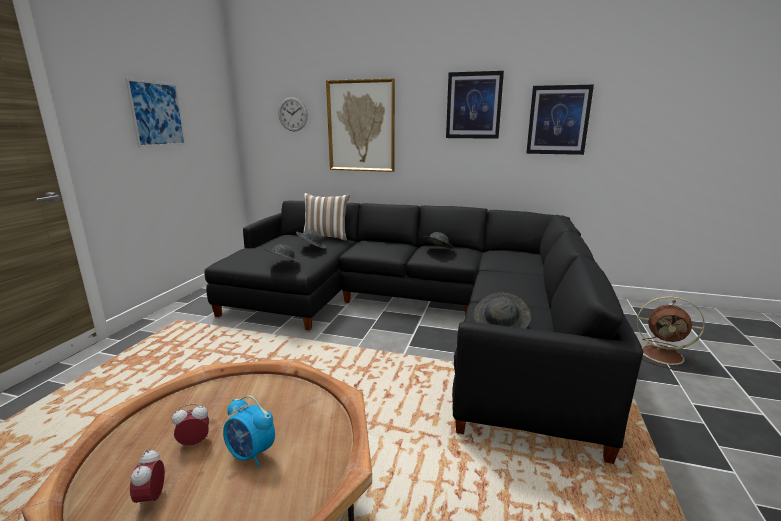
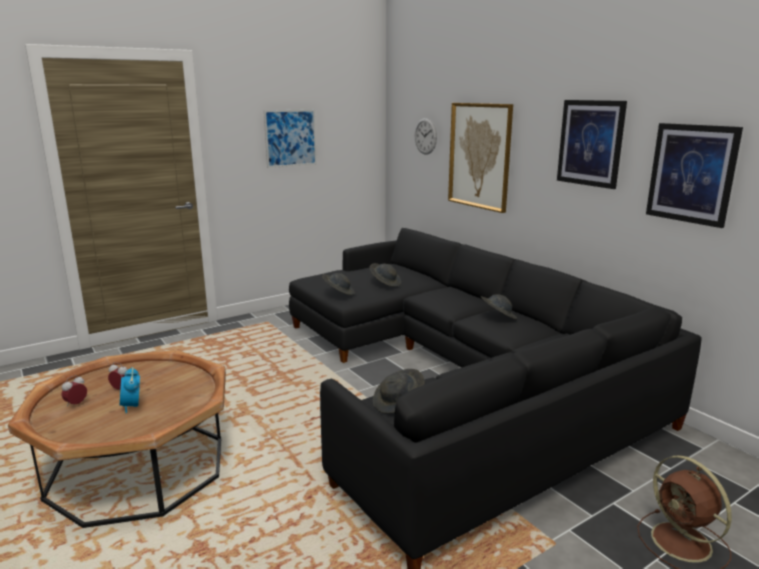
camera: 40 degrees right, 0 degrees up
(326, 237) = (420, 274): pillow -> none

